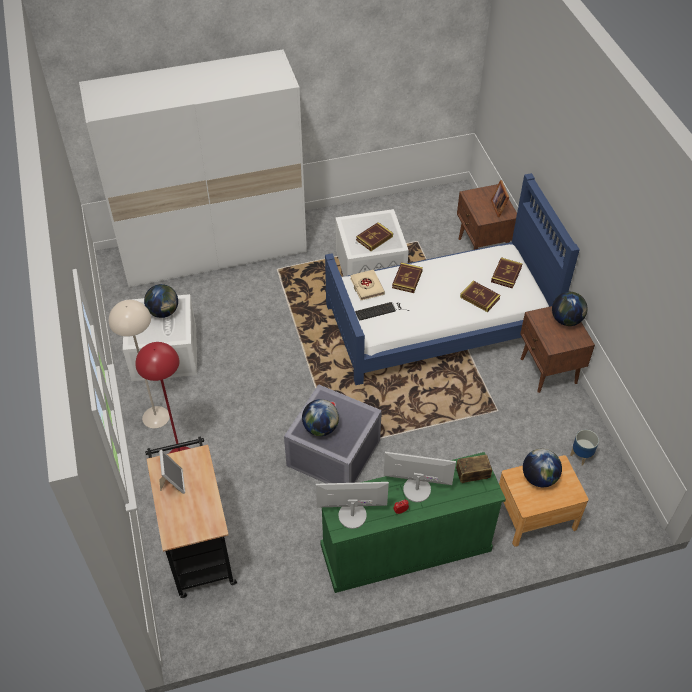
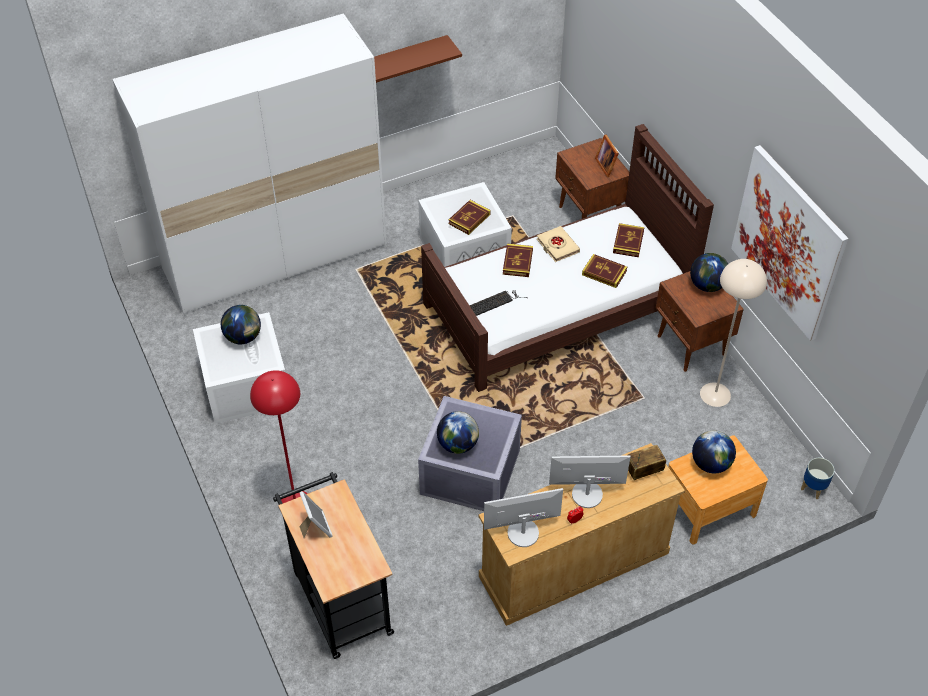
camera: 10 degrees left, 0 degrees up
(156, 417) = (254, 461): beige floor lamp -> beige floor lamp (715, 394)
(336, 97) = (403, 59): none -> brown shelf
(366, 287) = (473, 277): beige book -> beige book (557, 246)
(404, 548) = (573, 565): green dresser -> beige dresser
(439, 322) = (558, 306): blue bed -> brown bed
(581, 456) = (745, 435): planter -> planter (813, 488)
(636, 289) = (788, 242): none -> picture

